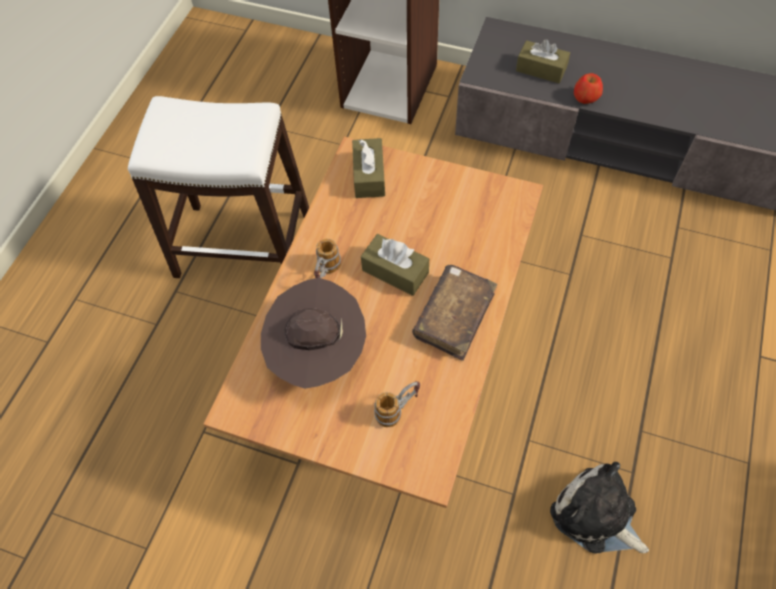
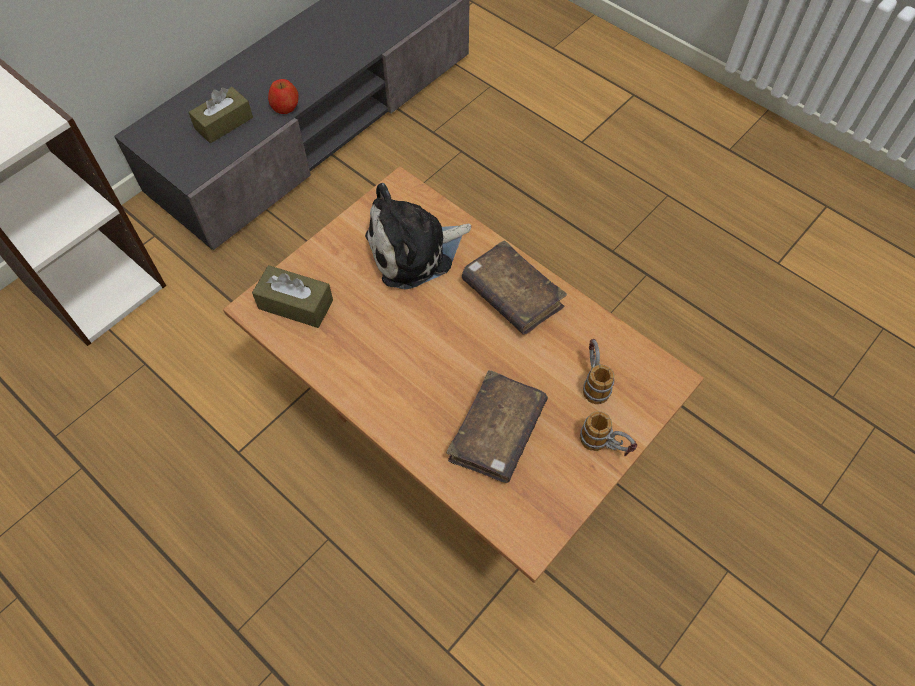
camera: 70 degrees left, 0 degrees up
(244, 246) = (219, 525): white stool -> none
(317, 352) = (497, 433): brown hat -> brown book
(326, 273) = (401, 390): mug -> mug (604, 446)
(395, 271) = (434, 325): brown tissue box -> none
(596, 515) = (674, 317): plush toy -> plush toy (415, 250)

